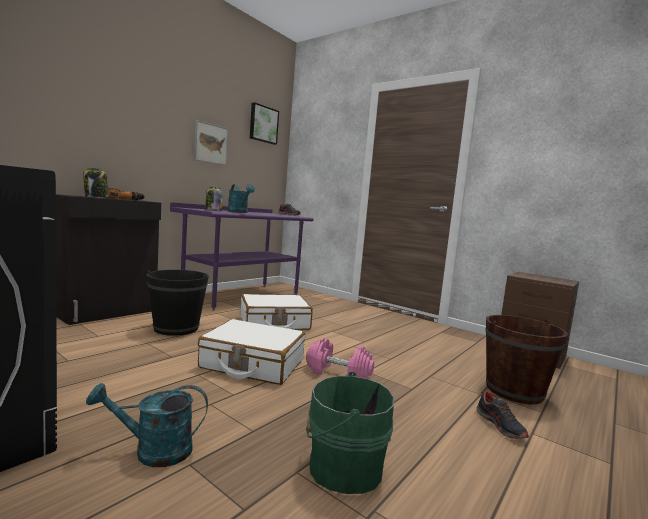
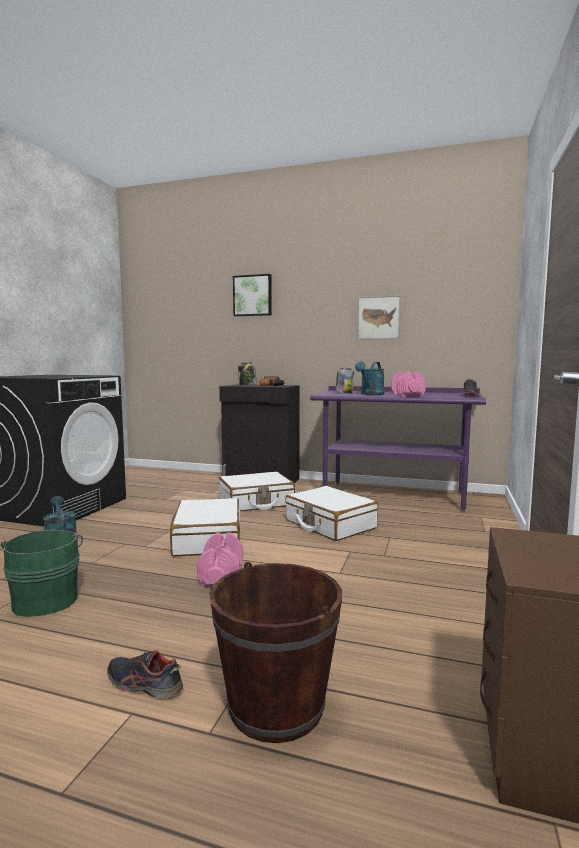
camera: 70 degrees right, 0 degrees up
(176, 328) = (256, 502): black bucket -> white suitcase
(261, 213) = (407, 395): none -> pink dumbbell
(263, 124) = (460, 275): picture -> picture (253, 295)
(500, 425) = (143, 684): shoe -> shoe turned 60 degrees clockwise

